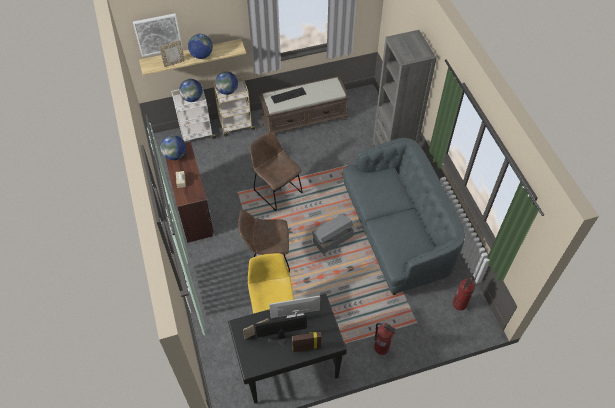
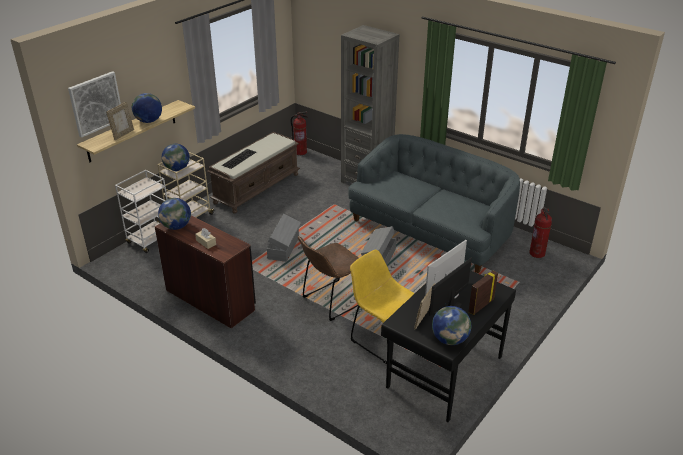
camera: 35 degrees left, 20 degrees down
(192, 98) = (143, 186): globe -> globe (450, 339)
(276, 190) = (284, 248): brown chair -> grey storage box
(381, 347) = (512, 314): fire extinguisher -> fire extinguisher (300, 152)

